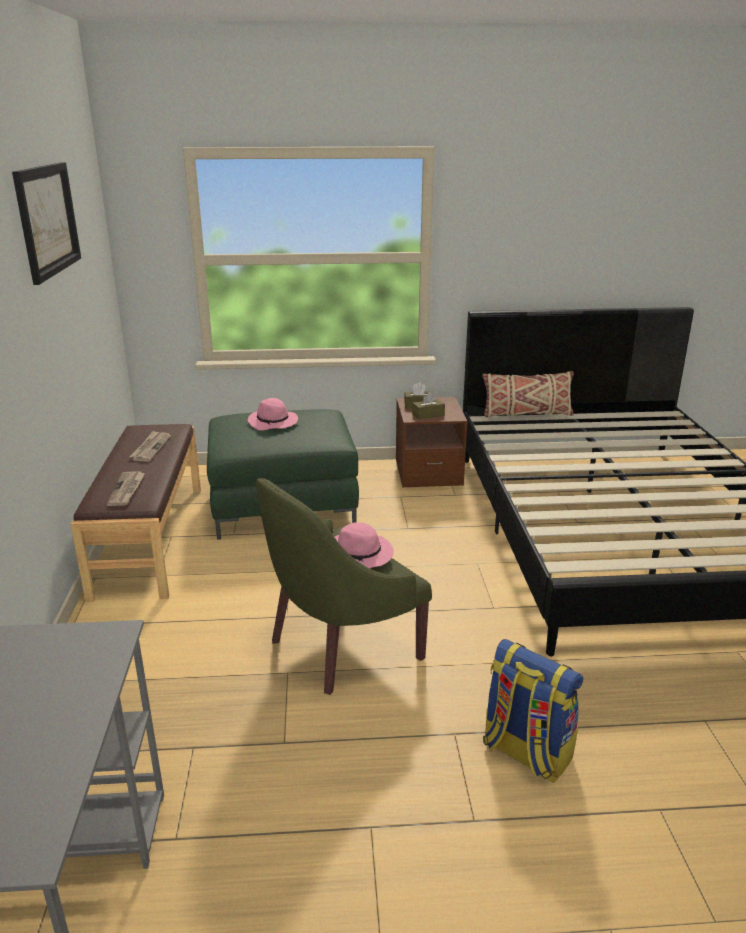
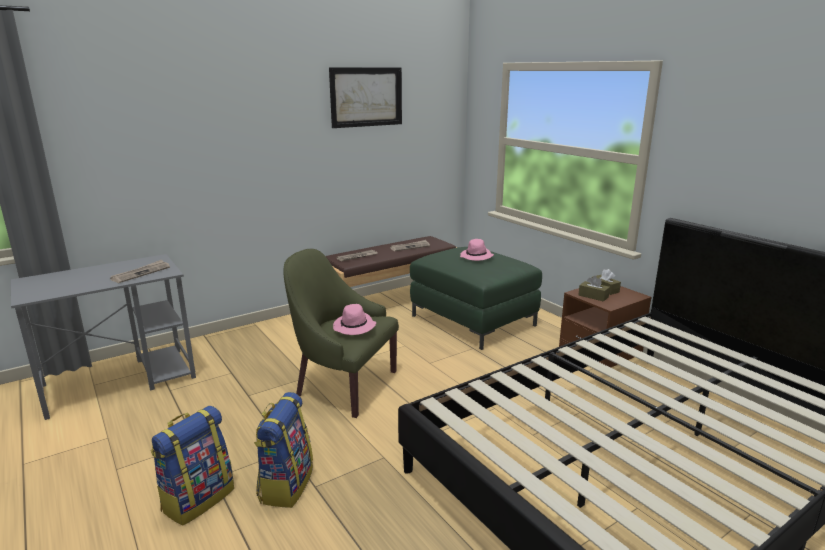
camera: 60 degrees right, 5 degrees down
(72, 667) = (141, 273): none -> newspaper
(512, 845) = (198, 499): none -> backpack
(526, 414) = (699, 337): beige pillow -> none

